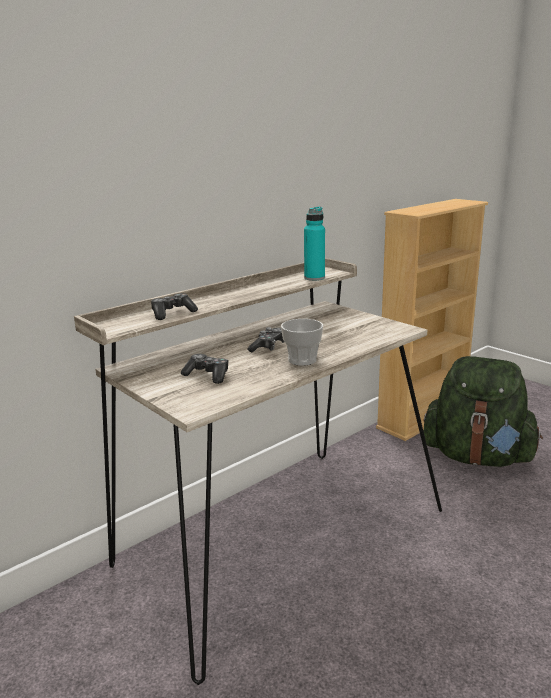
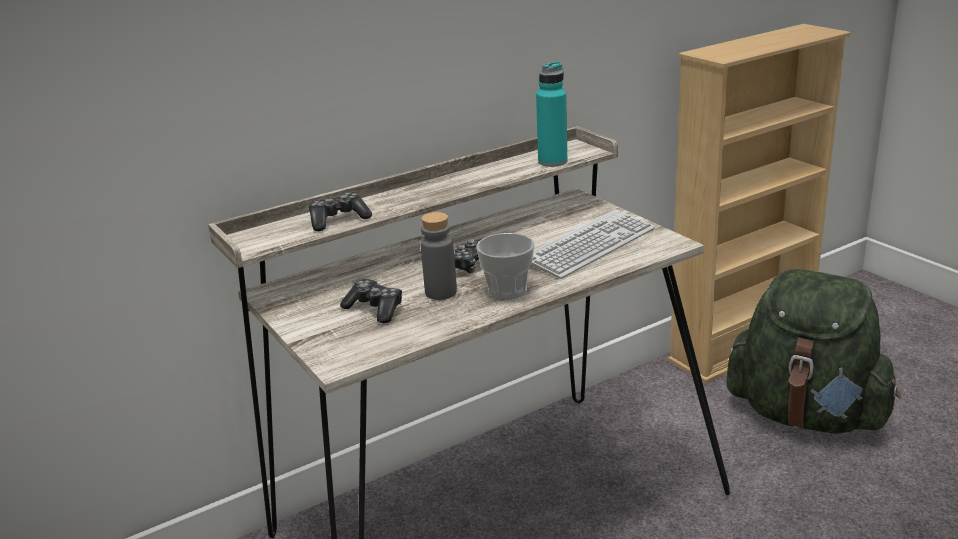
camera: 10 degrees right, 5 degrees up
(253, 363) = (441, 292): none -> grey bottle
(349, 332) = (589, 246): none -> keyboard

